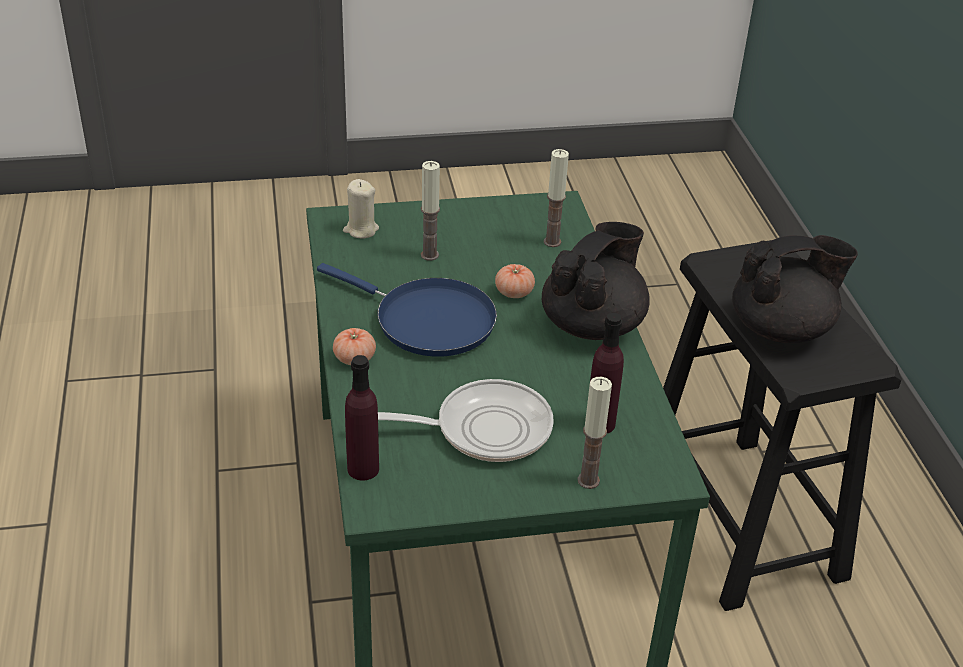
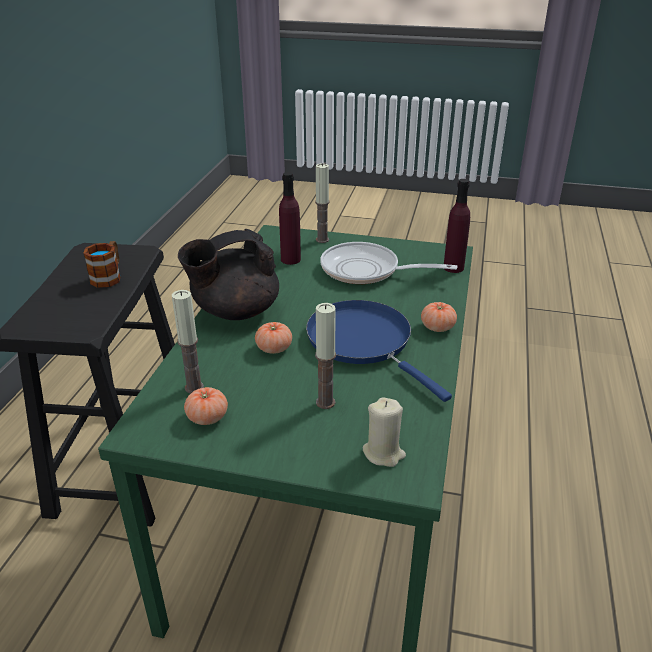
camera: 155 degrees left, 5 degrees down
(518, 223) = (207, 417): none -> tomato
(782, 328) = (109, 276): black teapot -> mug

